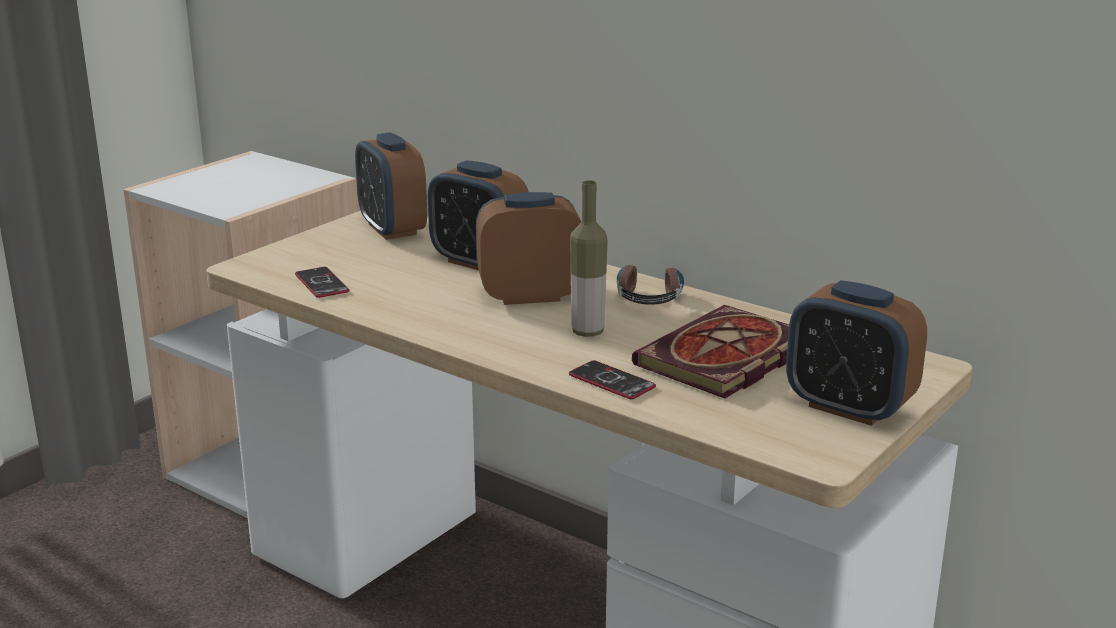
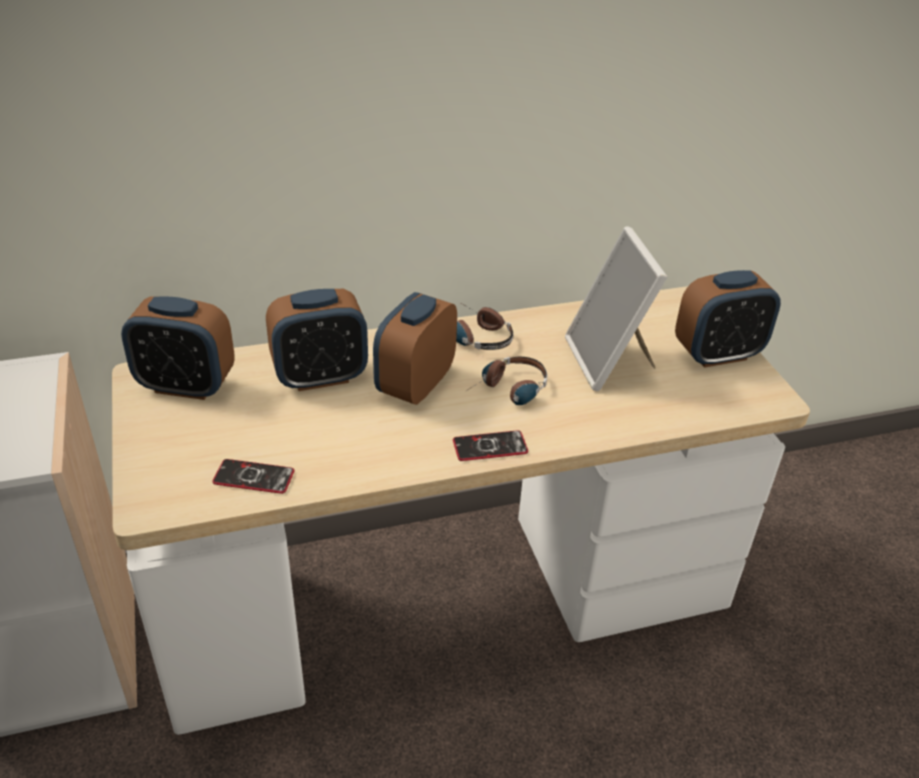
camera: 55 degrees left, 15 degrees up
(587, 332) = (508, 392): bottle -> headphones
(611, 381) = (599, 422): phone -> phone (490, 447)
(724, 359) = (610, 361): book -> picture frame

